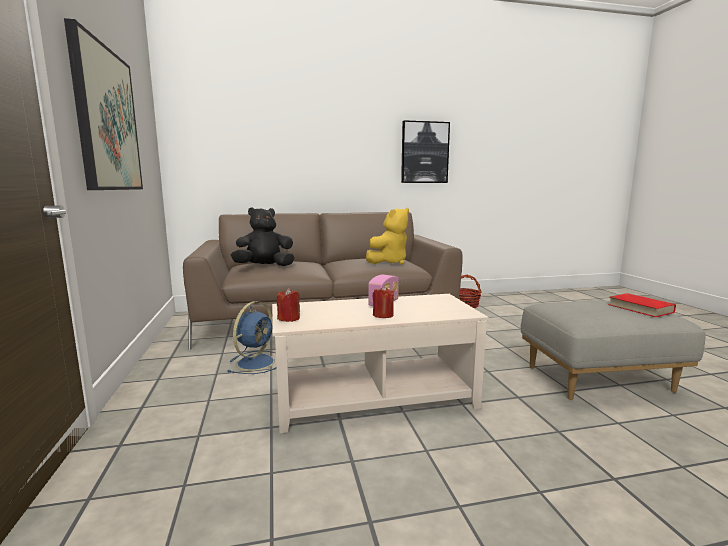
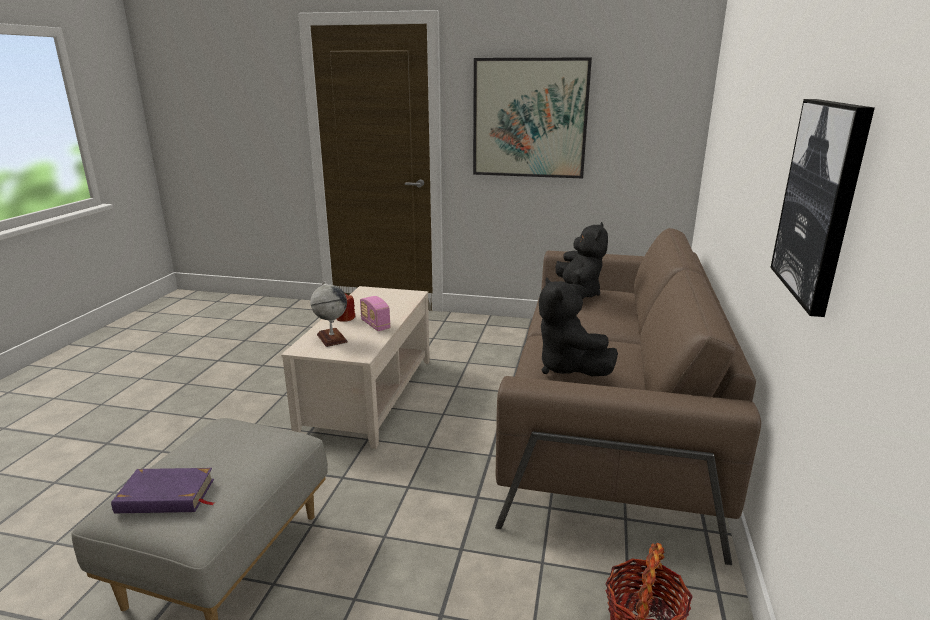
camera: 115 degrees right, 10 degrees up
(257, 362) = (488, 358): blue fan -> none
(289, 318) = (380, 291): red candle -> none
(389, 262) = (568, 368): yellow plush toy -> black plush toy
(432, 309) = (332, 338): none -> globe
(640, 308) = (166, 496): red book -> purple book

